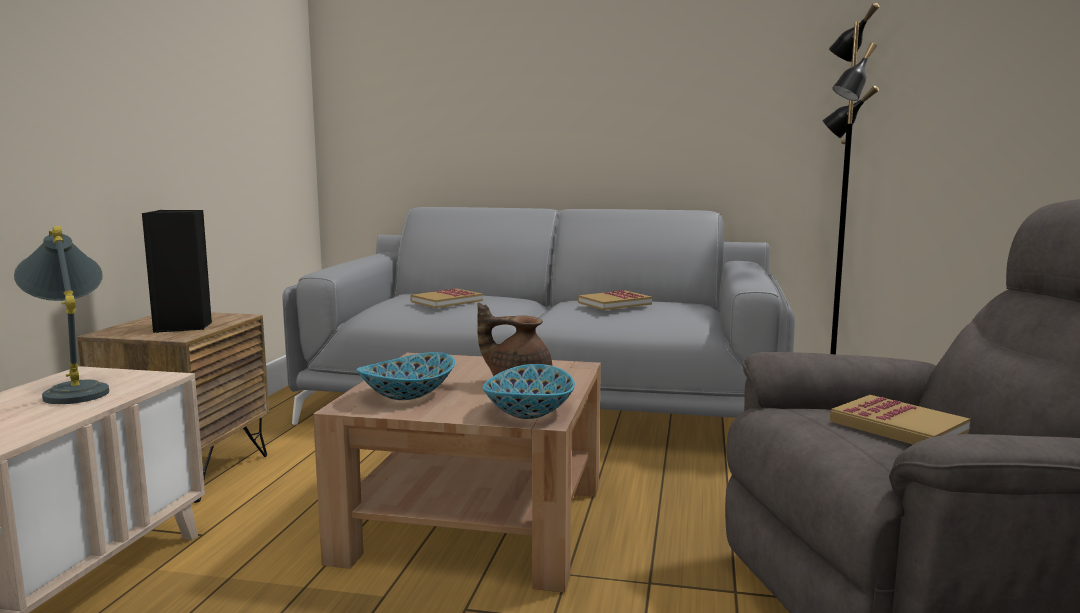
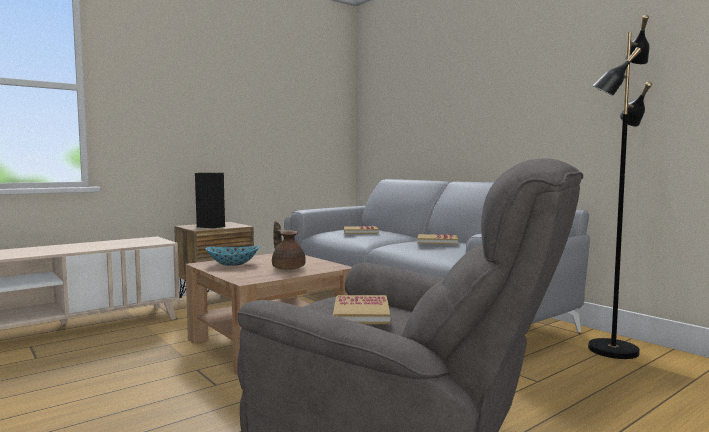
camera: 40 degrees right, 5 degrees down
(75, 390) = (132, 242): grey table lamp -> none
(530, 412) = (250, 277): bowl -> none

